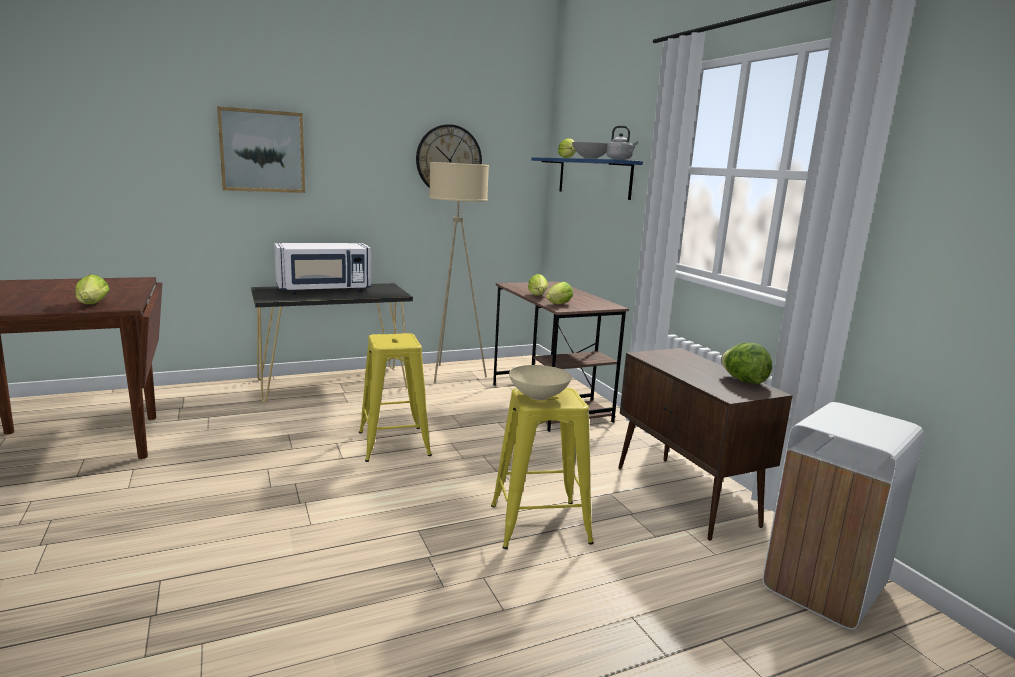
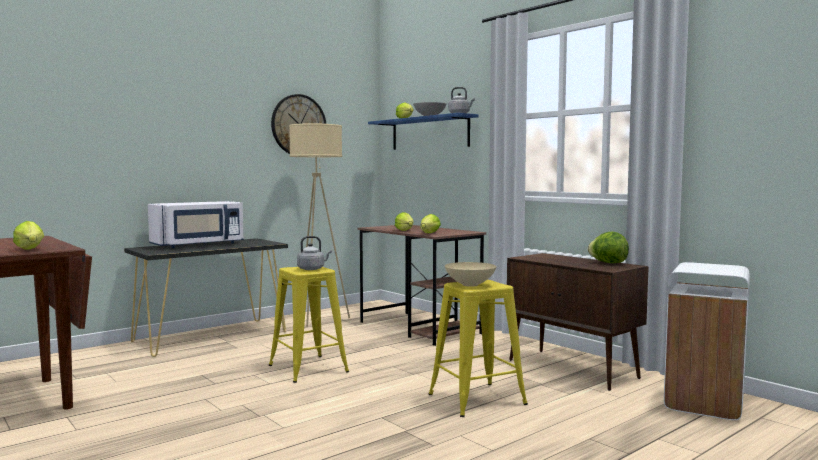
camera: 15 degrees left, 10 degrees down
(262, 151) = (135, 118): picture -> none
(399, 341) = (312, 269): none -> grey kettle

